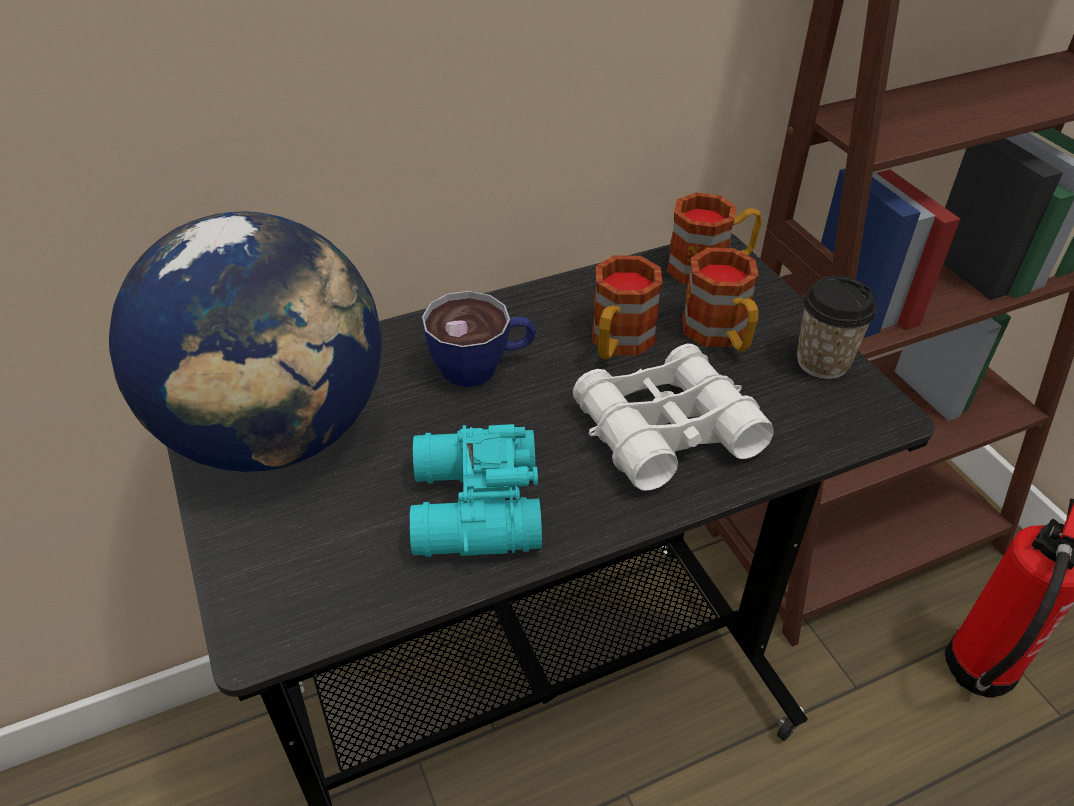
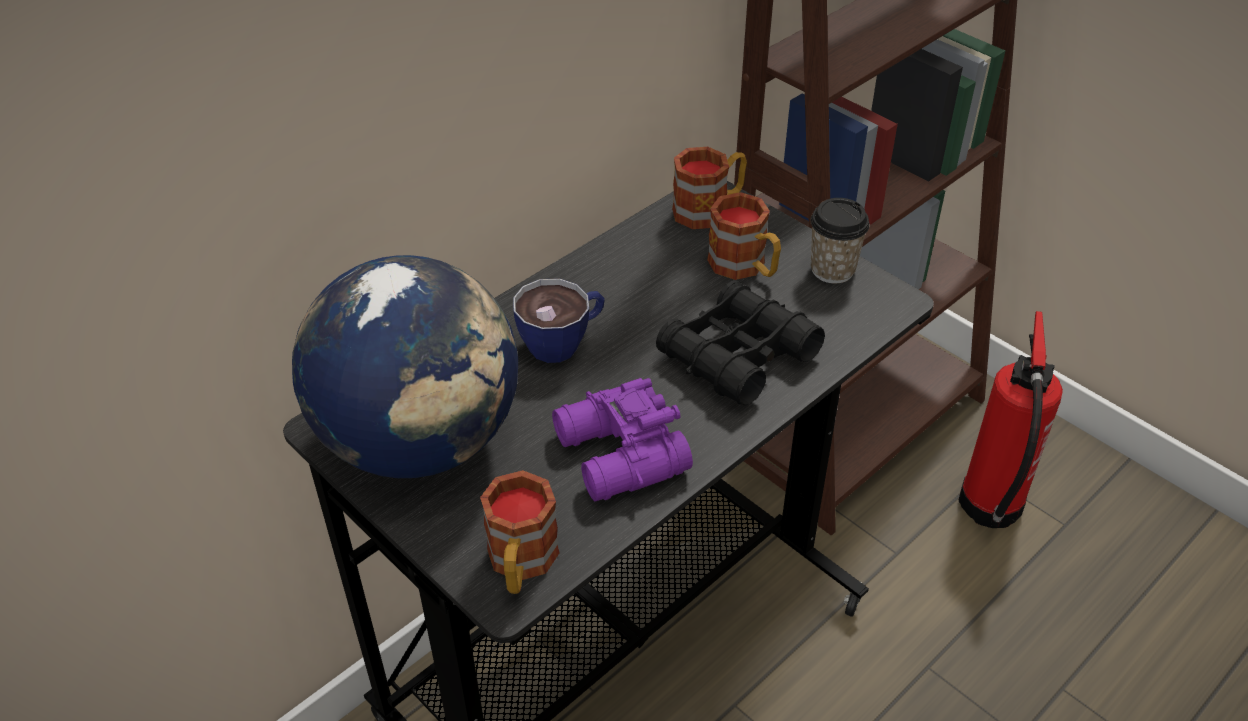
camera: 20 degrees left, 0 degrees up
(472, 509) = (619, 456): turquoise binoculars -> purple binoculars
(618, 344) = (665, 294): mug -> mug (521, 564)
(666, 430) = (737, 355): white binoculars -> black binoculars

